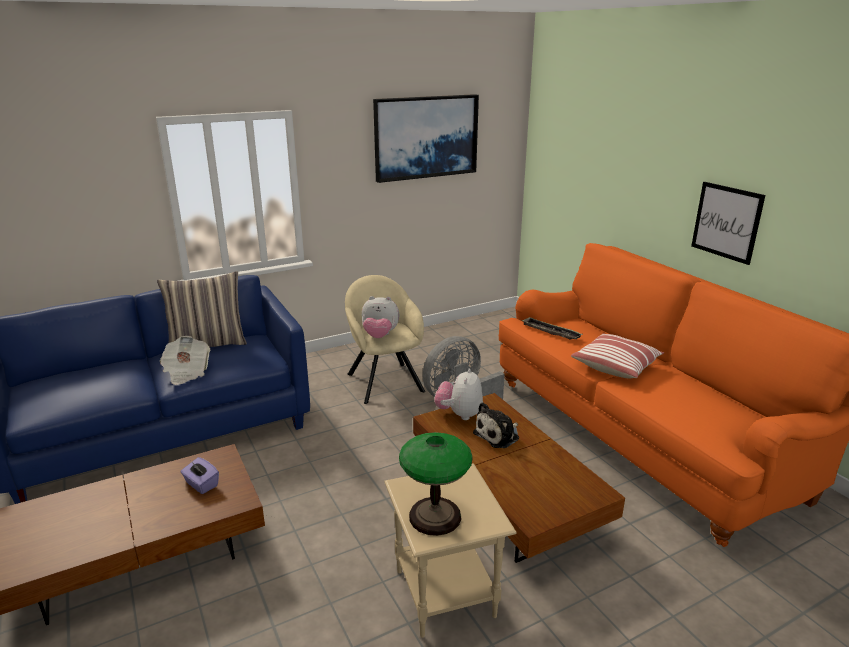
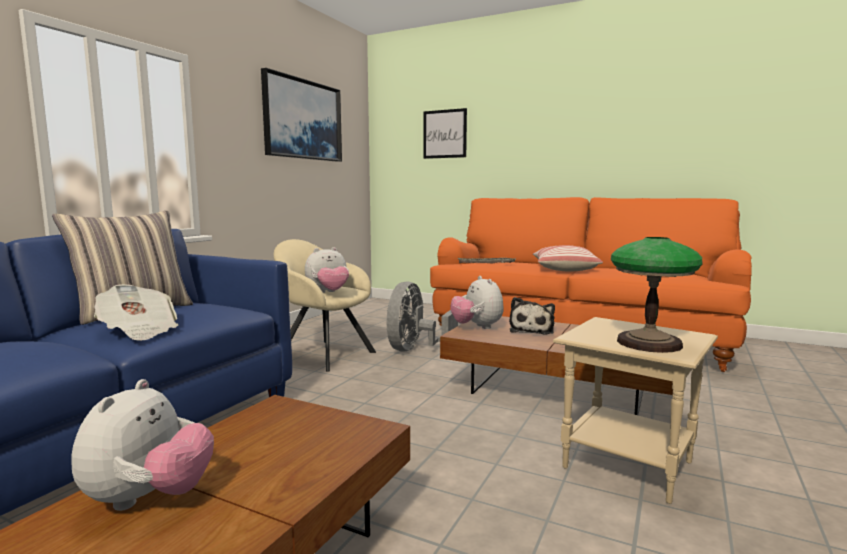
camera: 35 degrees left, 15 degrees down
(108, 501) = (149, 499): none -> plush toy
(201, 484) = (291, 434): purple tissue box -> none
(726, 222) = (585, 160): picture -> picture (444, 134)

